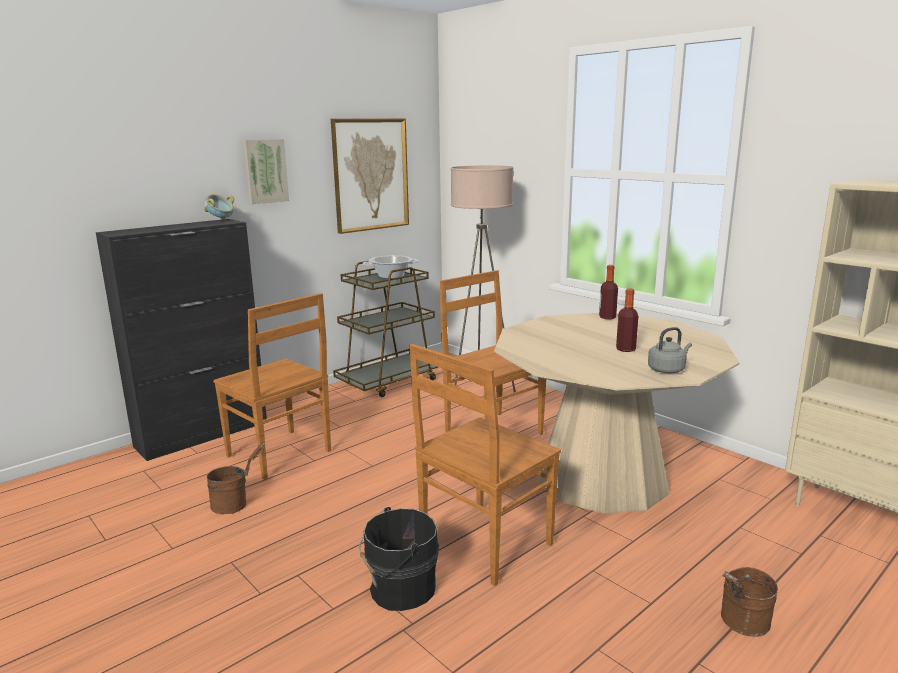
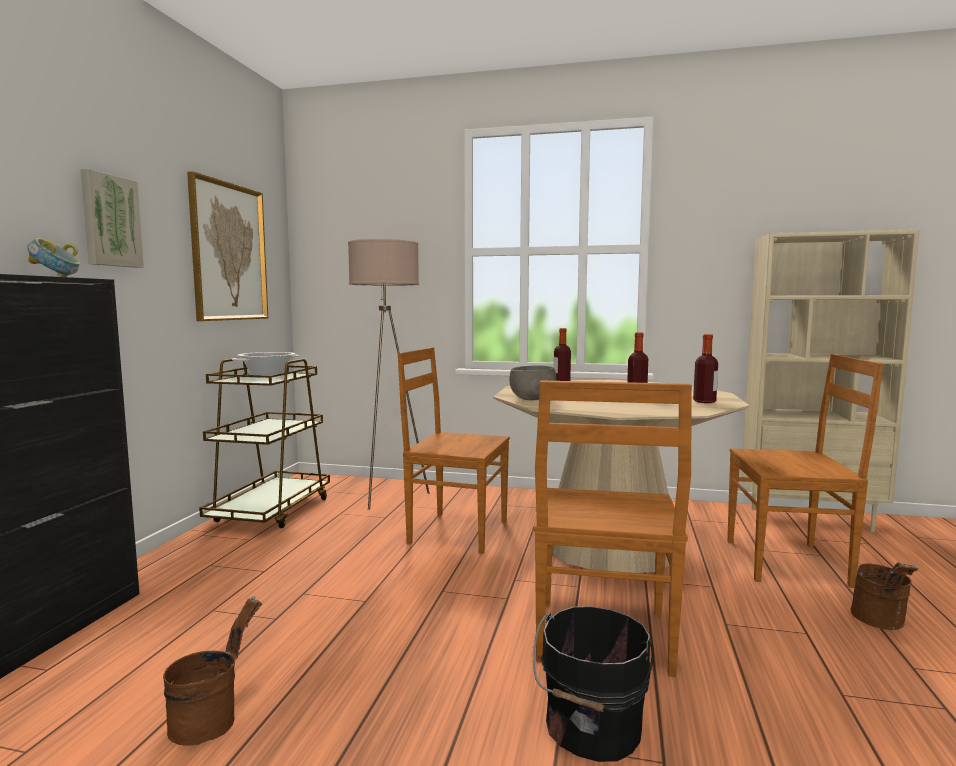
camera: 35 degrees left, 10 degrees down
(280, 454) = (212, 627): brown chair -> brown chair (789, 562)
(522, 338) = (532, 399): none -> grey bowl
(667, 370) = (704, 401): grey kettle -> bottle

